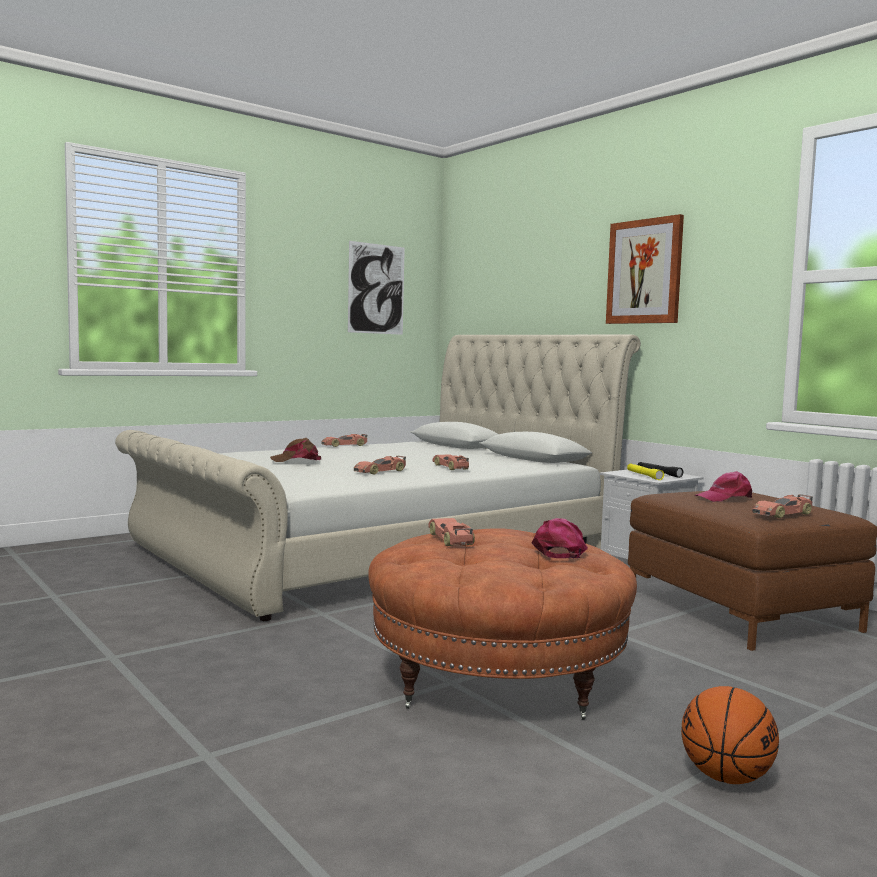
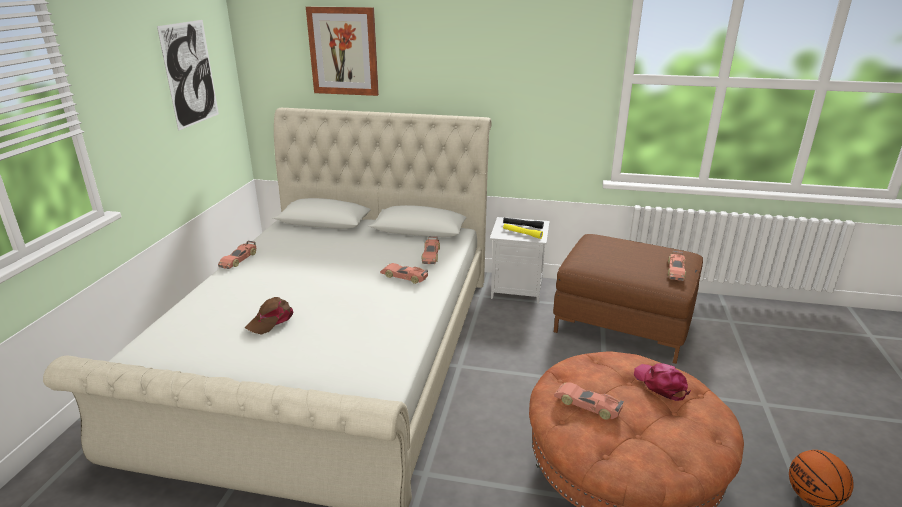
camera: 40 degrees left, 20 degrees up
(381, 471) = (376, 312): toy car -> toy car (431, 255)
(644, 272) = (489, 61): picture -> picture (343, 51)
(725, 498) = (619, 257): pink cap -> none

